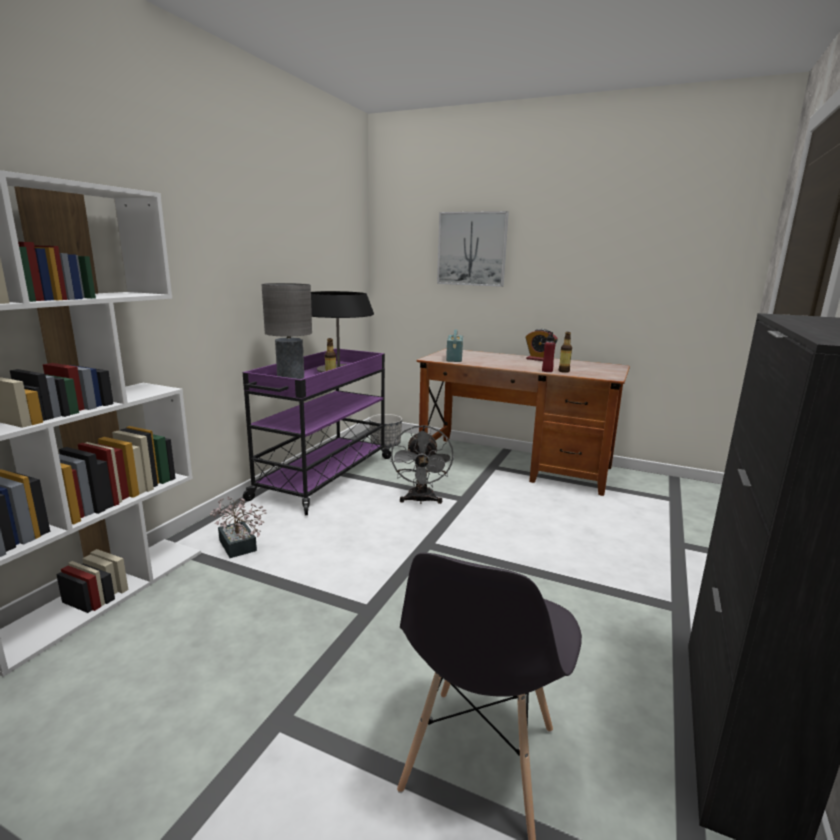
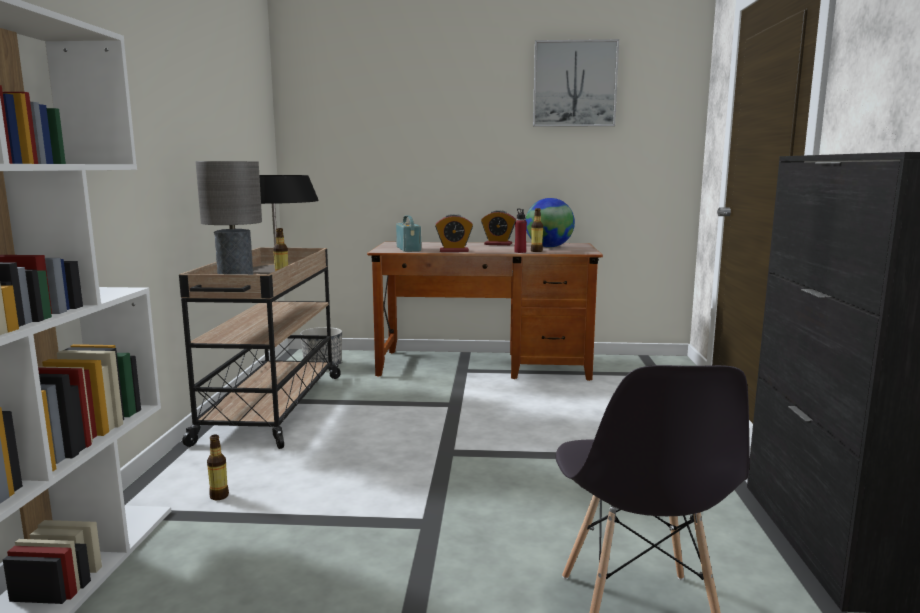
camera: 20 degrees left, 5 degrees down
(238, 548) = (219, 496): potted plant -> bottle
(323, 478) = (271, 408): purple cart -> beige cart
(420, 500) = (407, 413): grey fan -> none
(472, 249) = (407, 126): picture -> picture (574, 84)
(489, 364) = (454, 251): none -> alarm clock
(582, 367) = (549, 247): none -> globe

